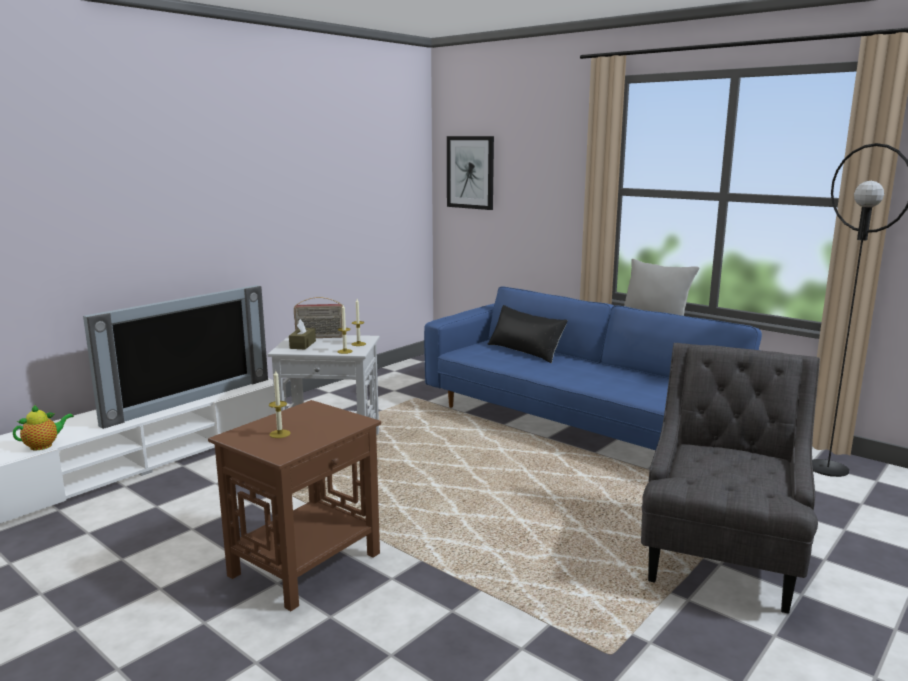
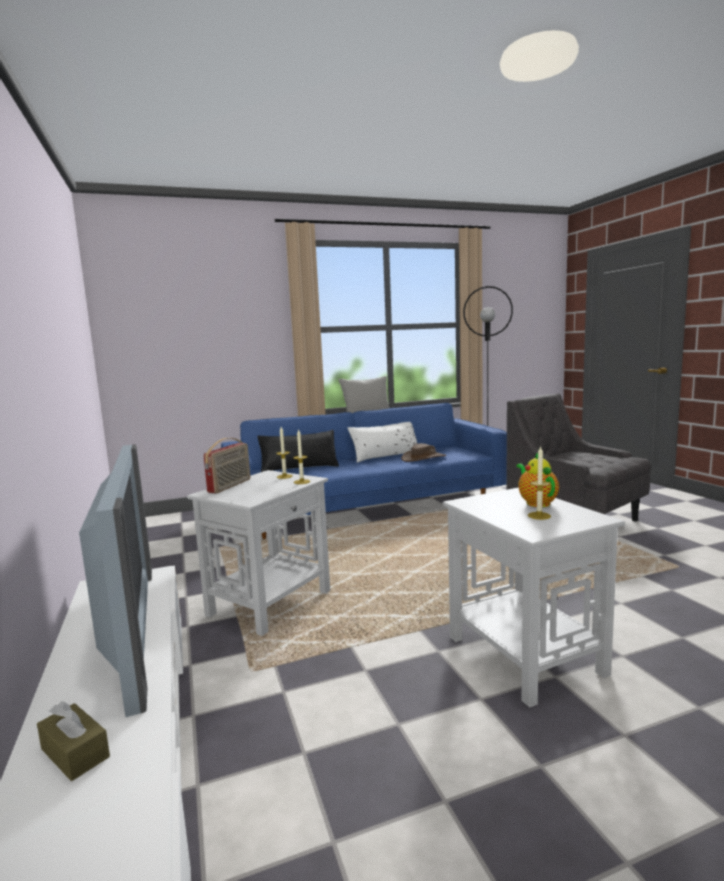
camera: 60 degrees left, 5 degrees down
(44, 445) = (139, 791): teapot -> teapot (536, 502)
(303, 345) = (246, 493): brown tissue box -> brown tissue box (75, 753)
(307, 563) = (523, 654): brown side table -> white side table
(470, 172) = (150, 324): picture -> none
(625, 372) = (385, 456): none -> white pillow
(638, 389) = (424, 458): none -> brown hat

